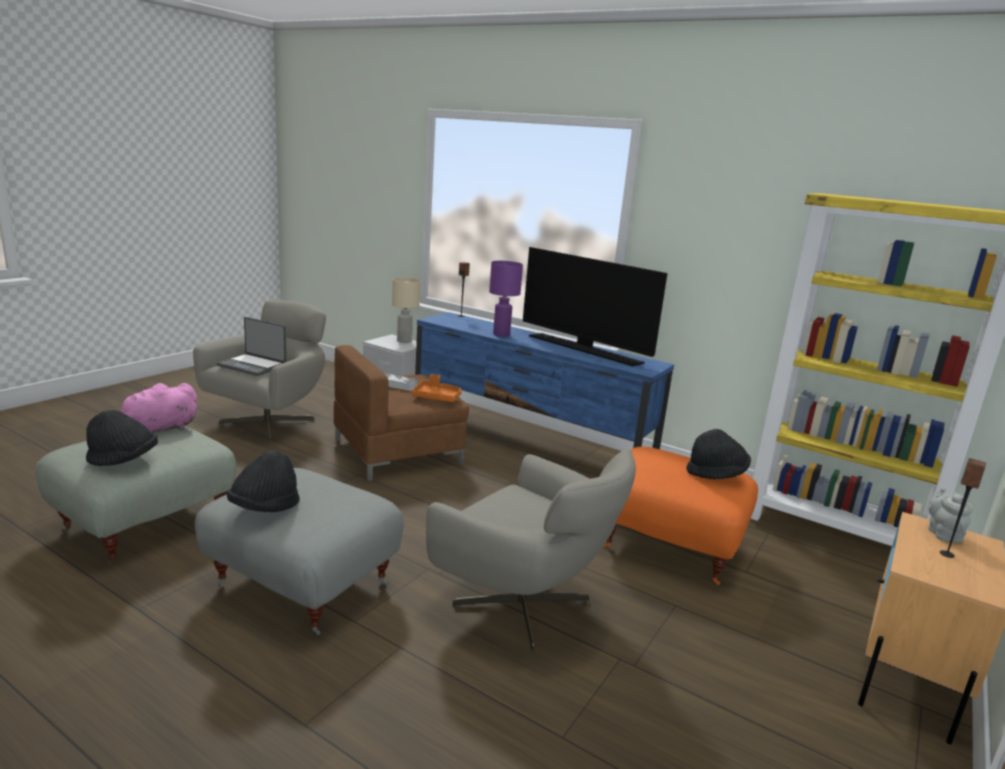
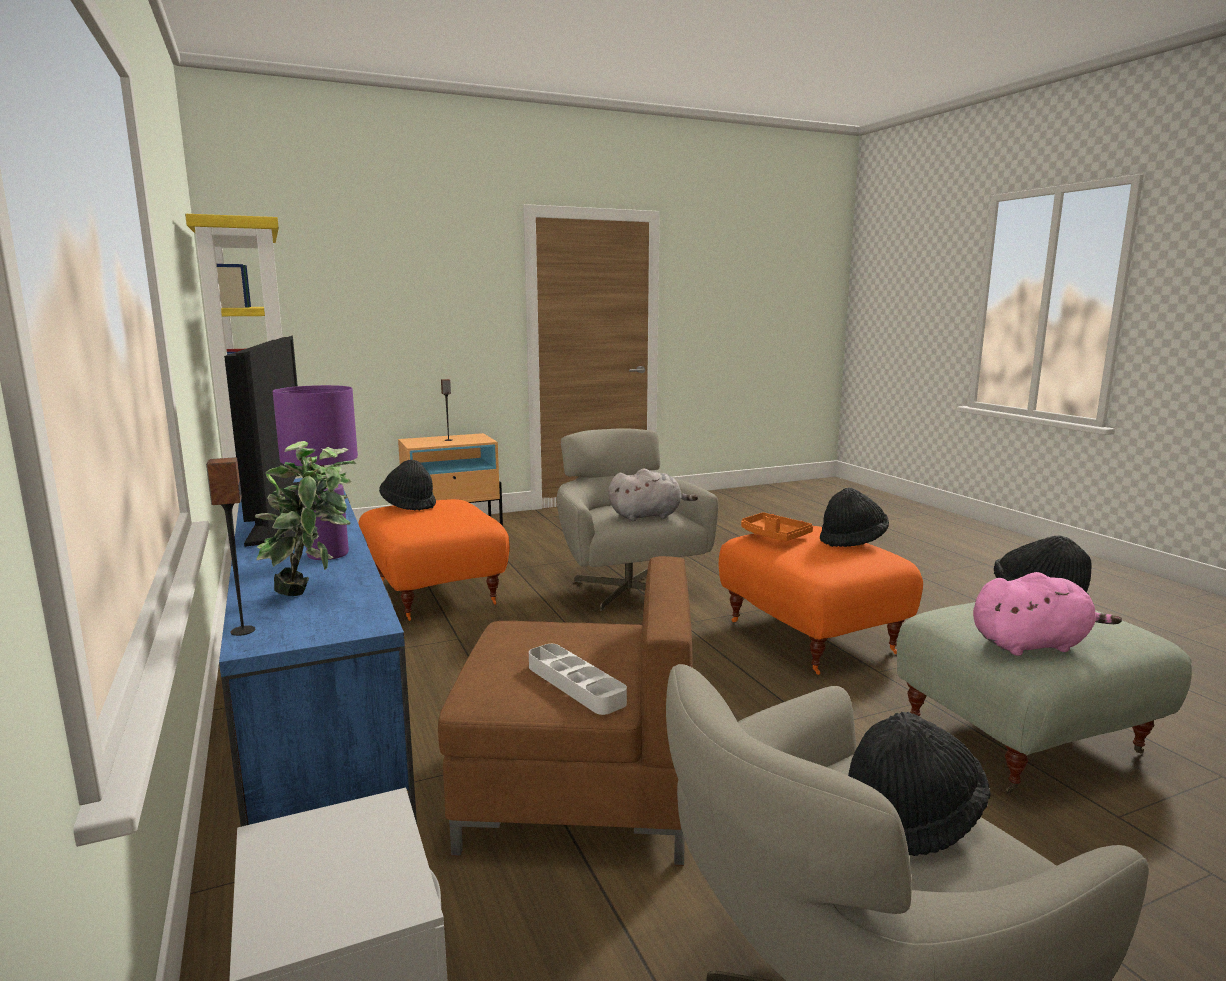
camera: 145 degrees left, 5 degrees down
(253, 365) = (909, 820): laptop -> black hat
(300, 585) = (813, 636): grey ottoman -> orange ottoman
(404, 341) = (283, 877): beige table lamp -> none
(437, 397) = (528, 634): orange tray -> orange tray (774, 536)
(470, 324) = (313, 592): none -> potted plant
(494, 507) = (648, 516): none -> grey plush toy
(942, 533) = (421, 442): grey teapot -> none

